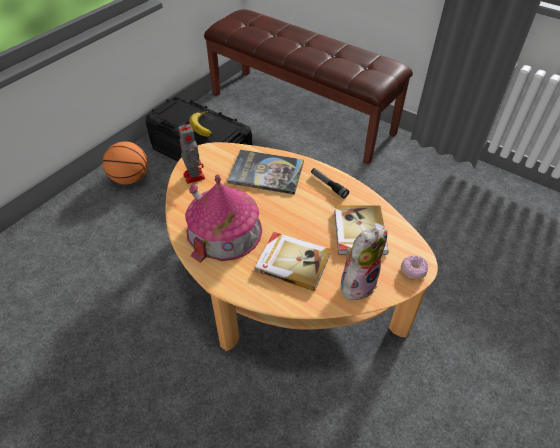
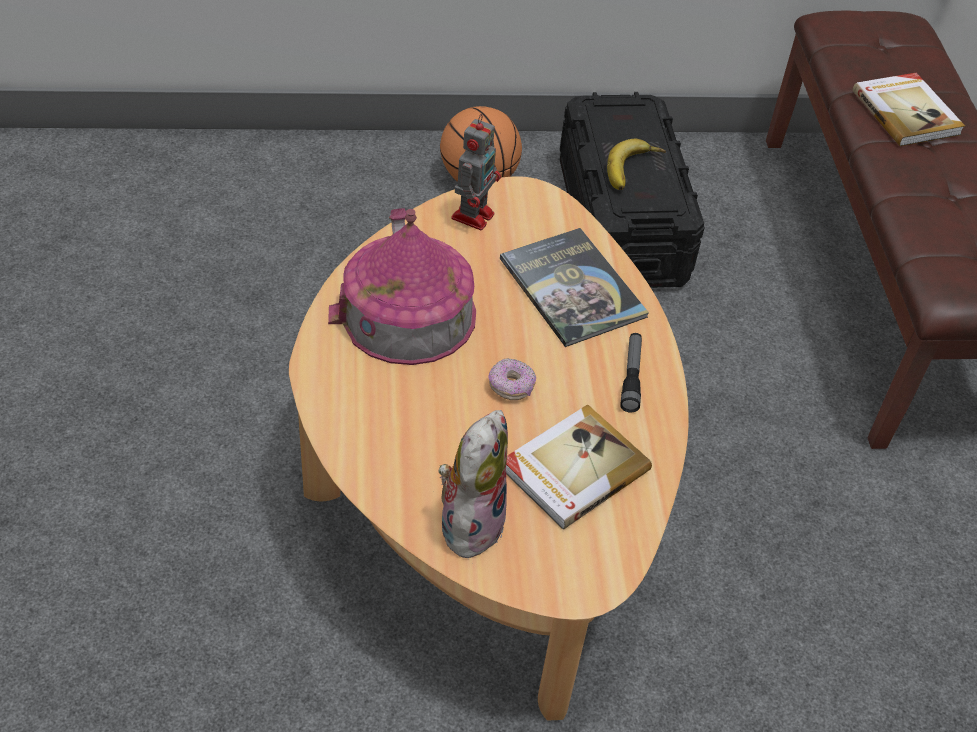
camera: 45 degrees right, 0 degrees up
(293, 262) = (431, 422): book -> book (906, 112)
(357, 282) = (469, 521): plush toy -> plush toy turned 75 degrees counterclockwise
(413, 271) = (564, 581): donut -> donut (511, 387)

